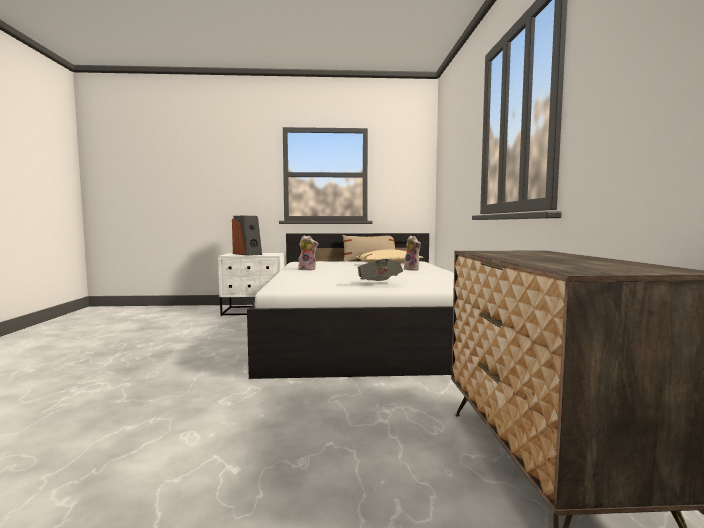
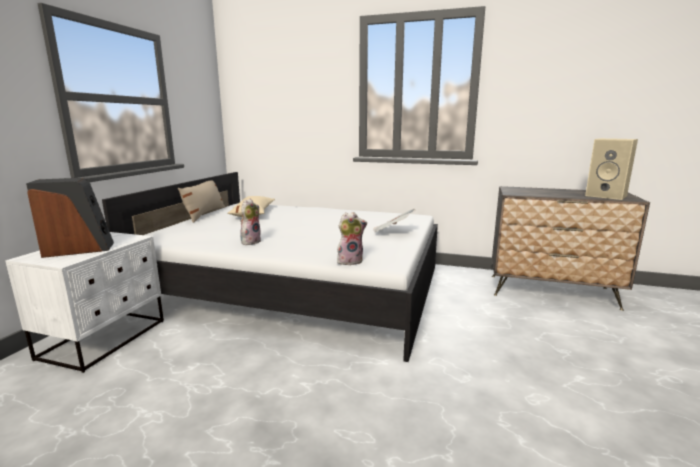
camera: 70 degrees left, 10 degrees up
(413, 269) = (307, 213): plush toy -> plush toy (350, 261)
(586, 266) = (607, 196): none -> beige speaker

